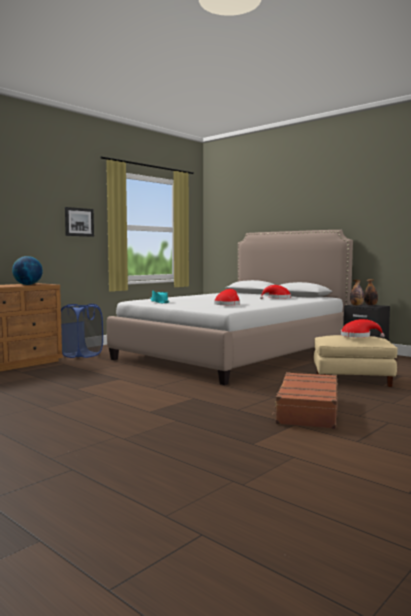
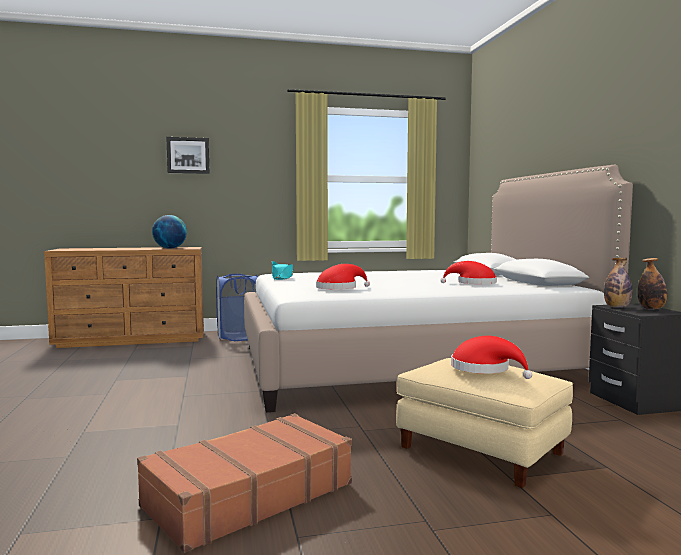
camera: 35 degrees right, 0 degrees up
(79, 222) = (260, 173): picture -> picture (188, 155)

